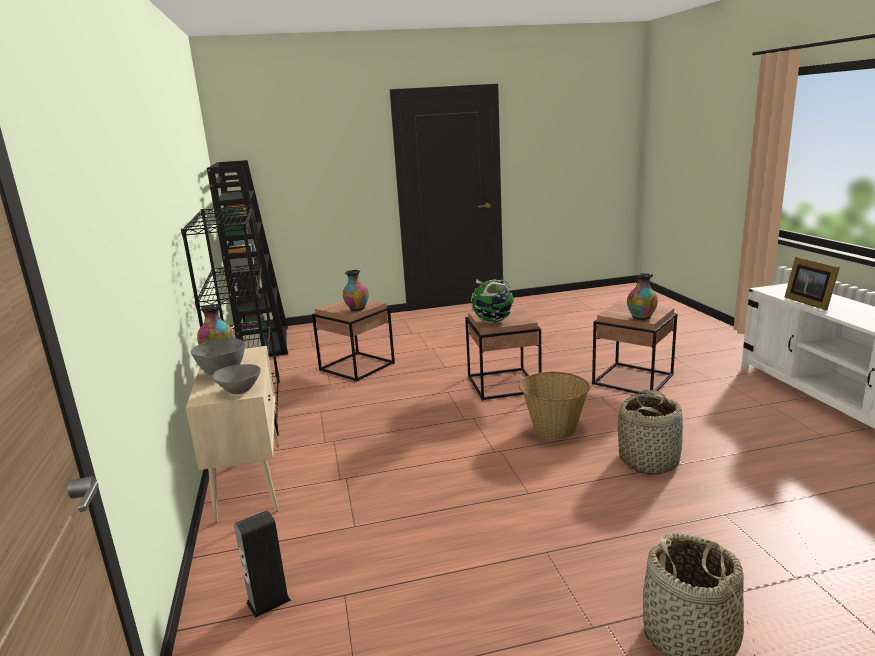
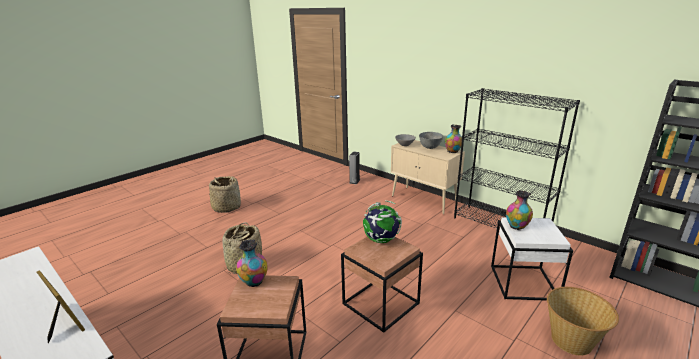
camera: 145 degrees right, 5 degrees up
(357, 366) = (524, 283): brown side table -> white side table
(553, 429) = (310, 270): basket -> basket (572, 340)

